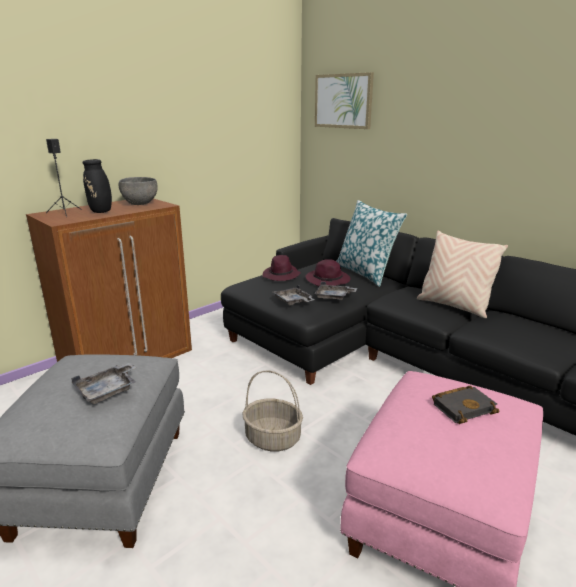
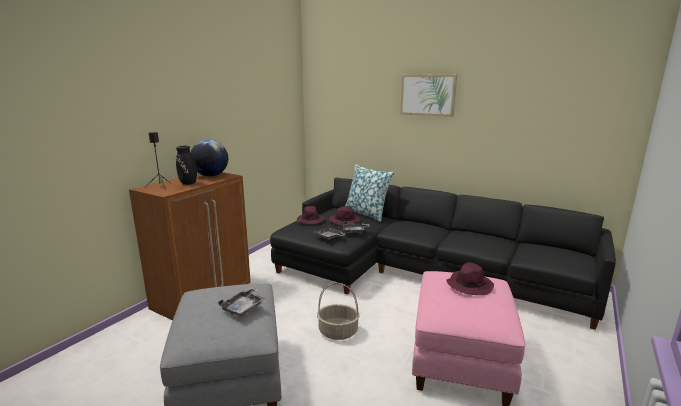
camera: 15 degrees left, 5 degrees down
(139, 204) = (211, 176): grey bowl -> globe
(343, 101) = (337, 97): picture -> picture (428, 95)
(454, 306) = (432, 229): beige pillow -> none
(463, 407) = (469, 285): black book -> purple hat

